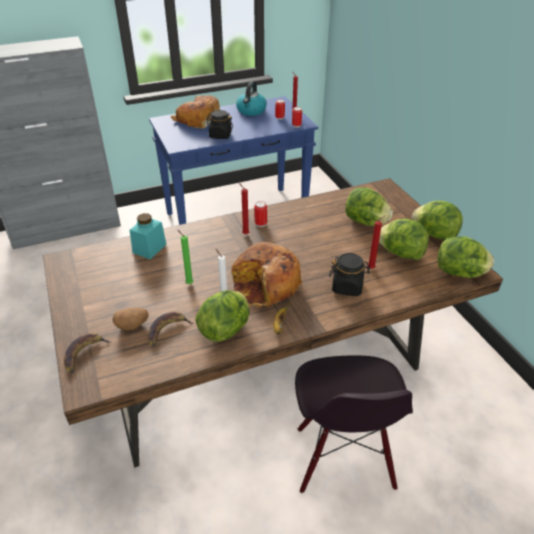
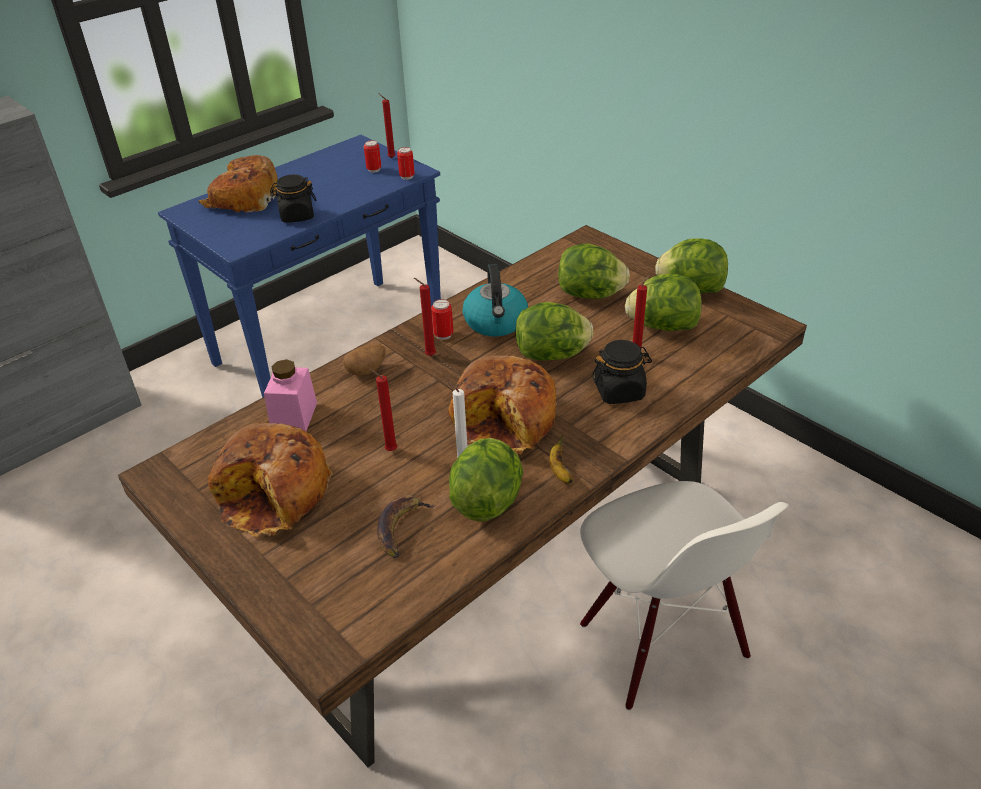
camera: 20 degrees left, 0 degrees up
(84, 353) = (293, 602): banana -> none
(112, 289) = (274, 493): none -> bread
(132, 325) = (342, 537): potato -> potato (366, 370)
(149, 248) = (294, 416): turquoise jar -> pink jar
(188, 283) = (389, 450): green candle -> red candle
(251, 111) = (323, 168): kettle -> kettle (496, 322)
(343, 458) = (661, 642): black chair -> white chair
(460, 273) = (751, 332): lettuce -> lettuce (552, 355)

